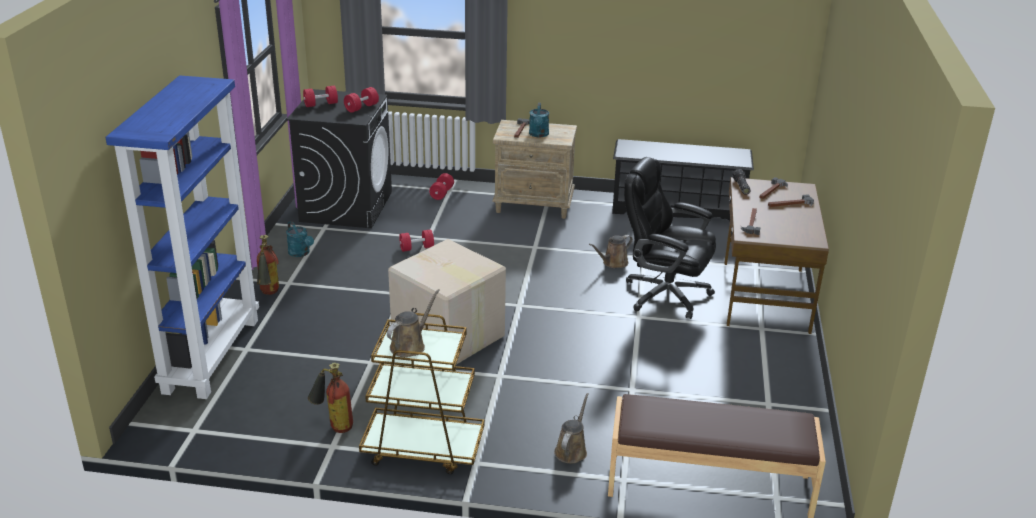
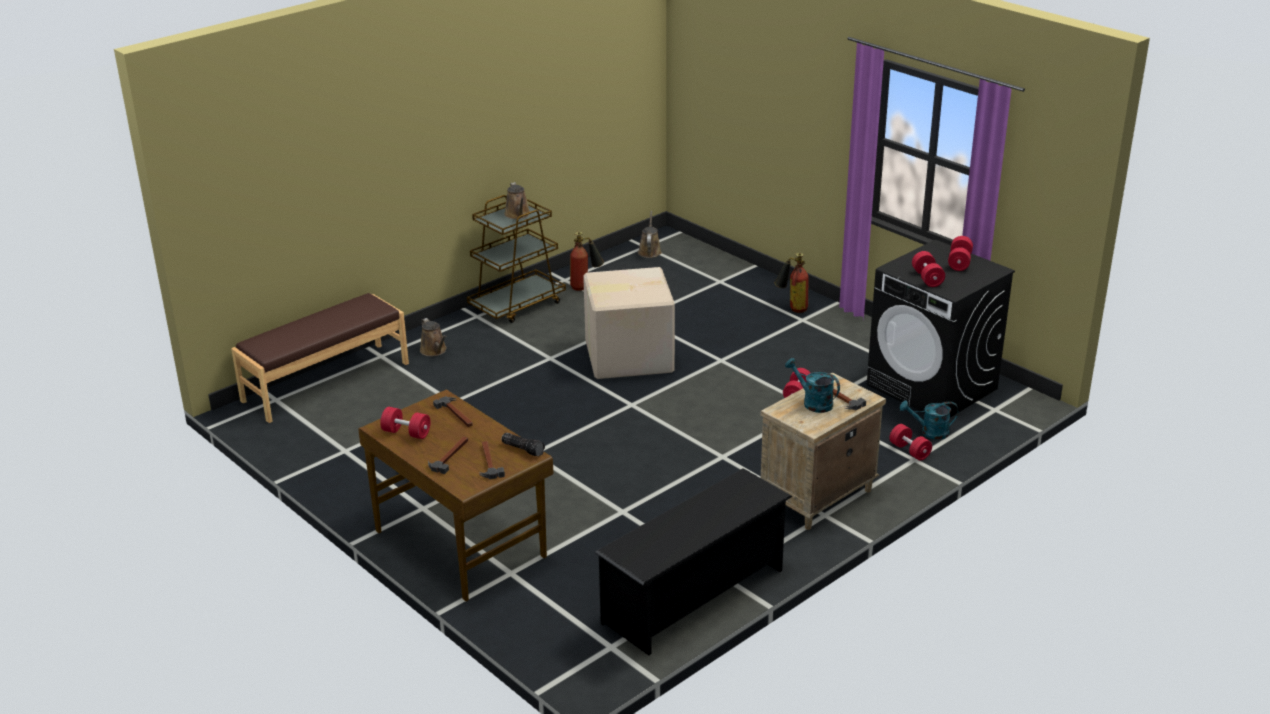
camera: 130 degrees right, 0 degrees up
(211, 354) = (729, 269): blue bookcase -> none
(301, 253) = (851, 338): turquoise watering can -> turquoise watering can (929, 432)
(613, 263) = (635, 486): brown watering can -> brown watering can (649, 251)
(664, 294) = (545, 486): black office chair -> none
(800, 229) = (406, 433): none -> red dumbbell

